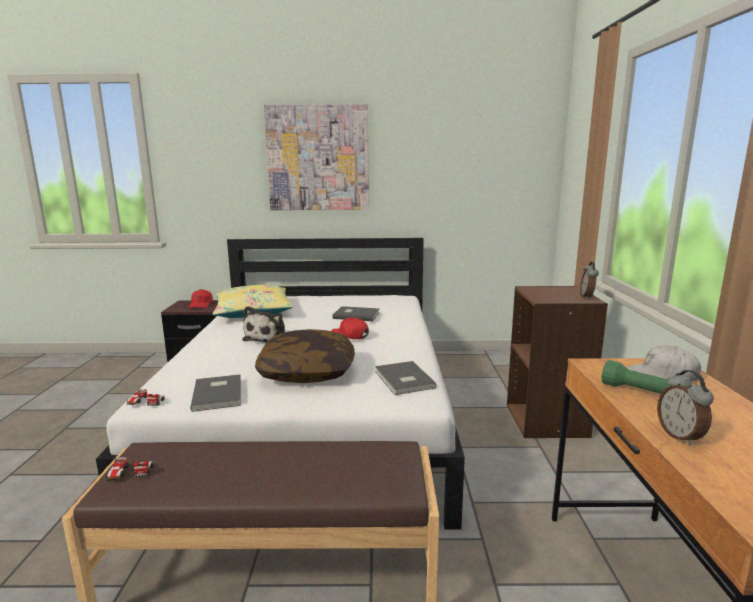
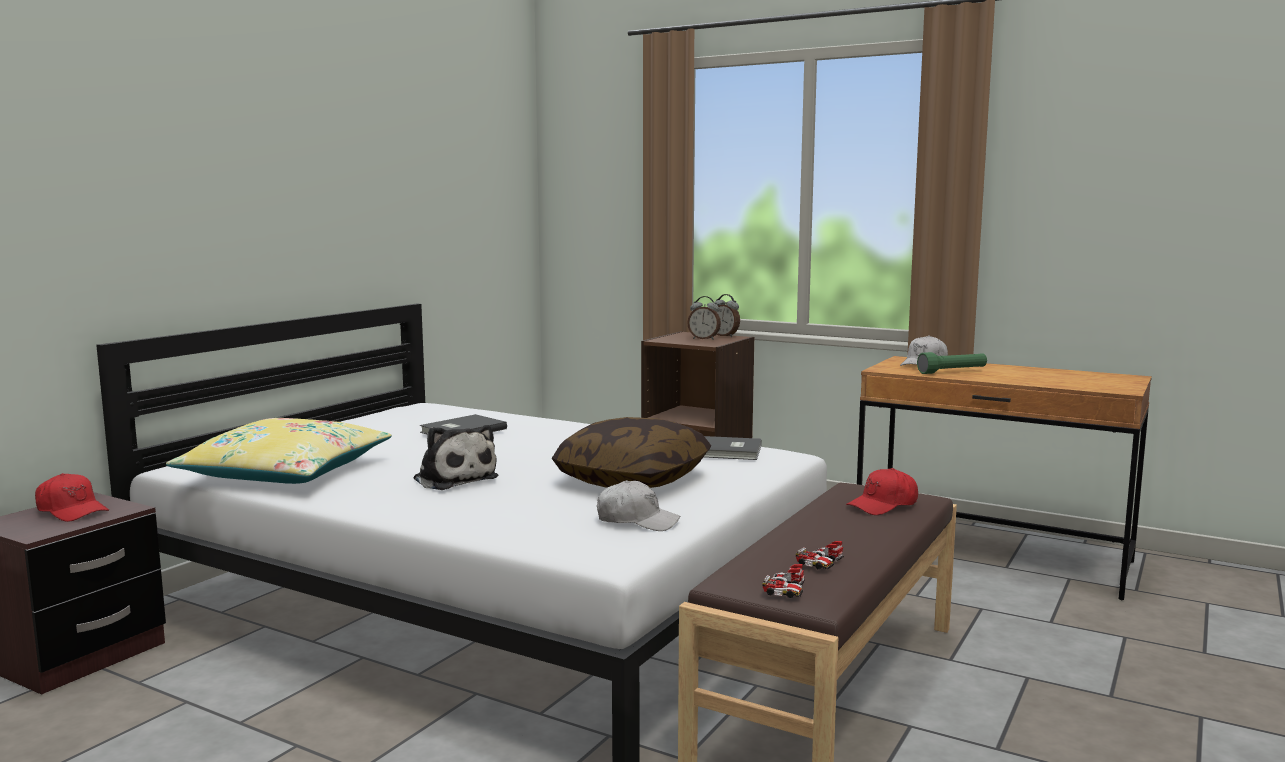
camera: 60 degrees left, 5 degrees down
(146, 402) = (607, 557): toy car -> toy car (821, 563)
(219, 394) = (637, 521): grey book -> white cap
(318, 158) = (253, 166): picture -> none
(349, 336) = (538, 446): red cap -> red cap (883, 505)
(680, 436) = (1021, 380): alarm clock -> alarm clock (704, 339)

